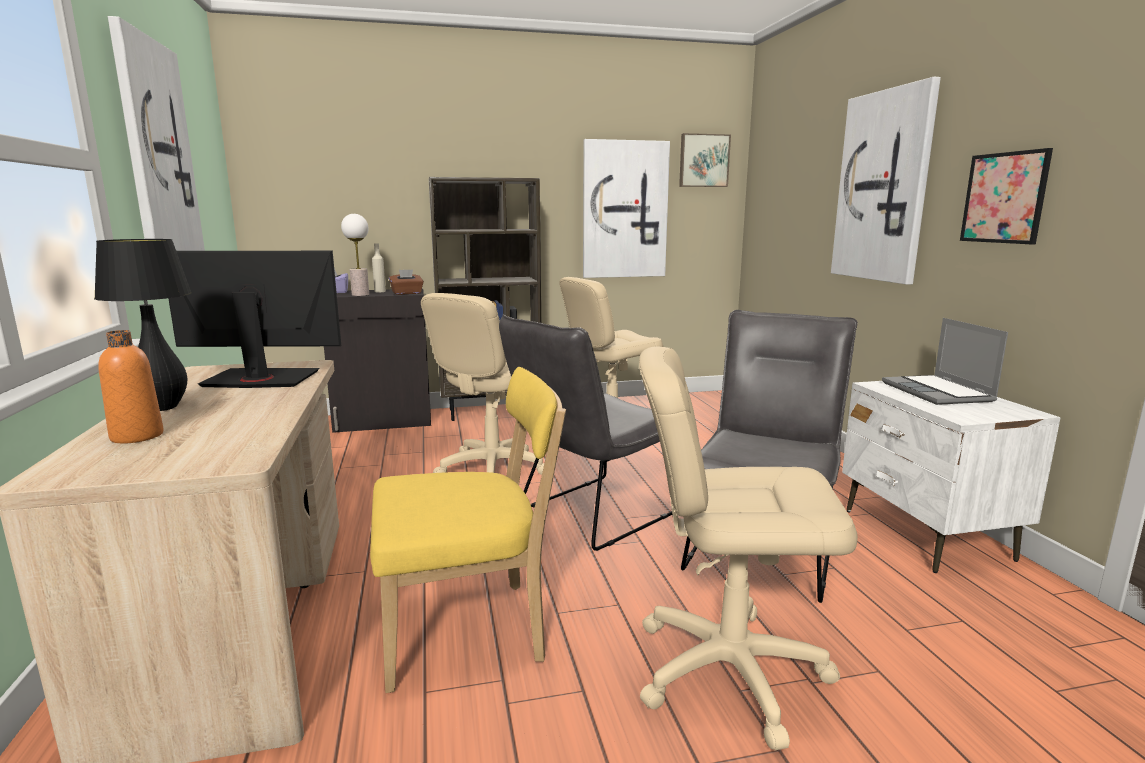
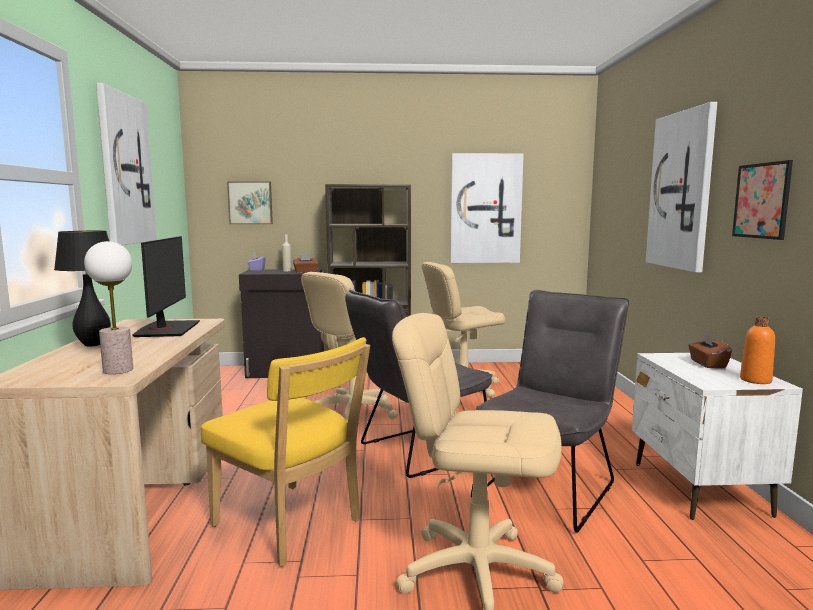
camera: 10 degrees right, 5 degrees down
(137, 436) = (67, 361): orange bottle -> orange bottle (755, 380)
(260, 379) = (166, 329): monitor -> monitor turned 75 degrees clockwise
(360, 295) = (270, 273): table lamp -> table lamp (117, 370)
(470, 631) = (291, 526): yellow chair -> yellow chair turned 45 degrees clockwise
(703, 160) = (553, 168): picture -> picture (250, 203)
(938, 392) = (707, 364): laptop -> brown tissue box

